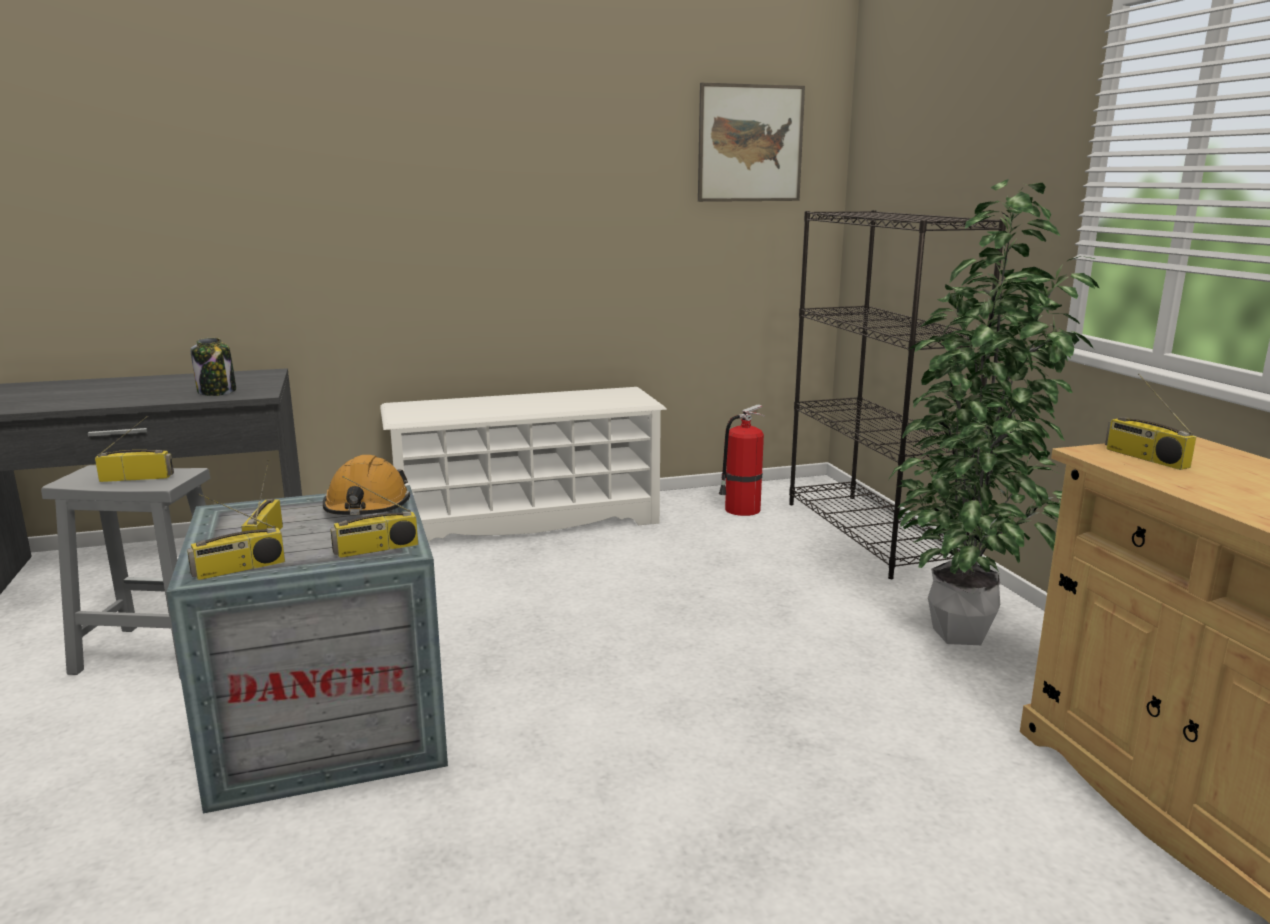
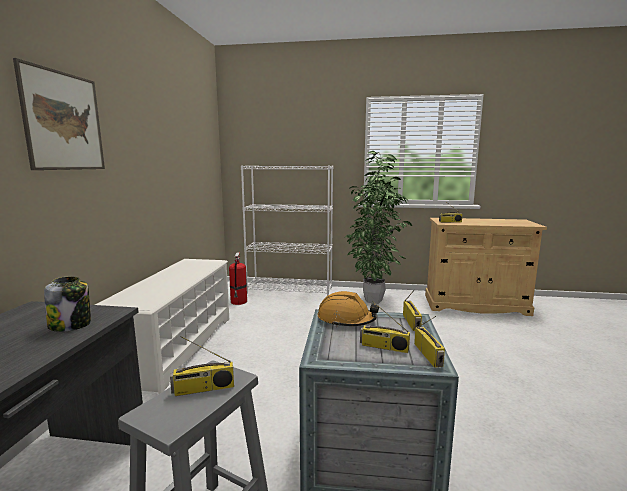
camera: 65 degrees left, 5 degrees down
(137, 477) = (203, 389): radio -> radio turned 120 degrees counterclockwise
(750, 143) = (200, 135): picture -> picture (64, 121)
(870, 534) = (290, 290): black bookcase -> white bookcase

